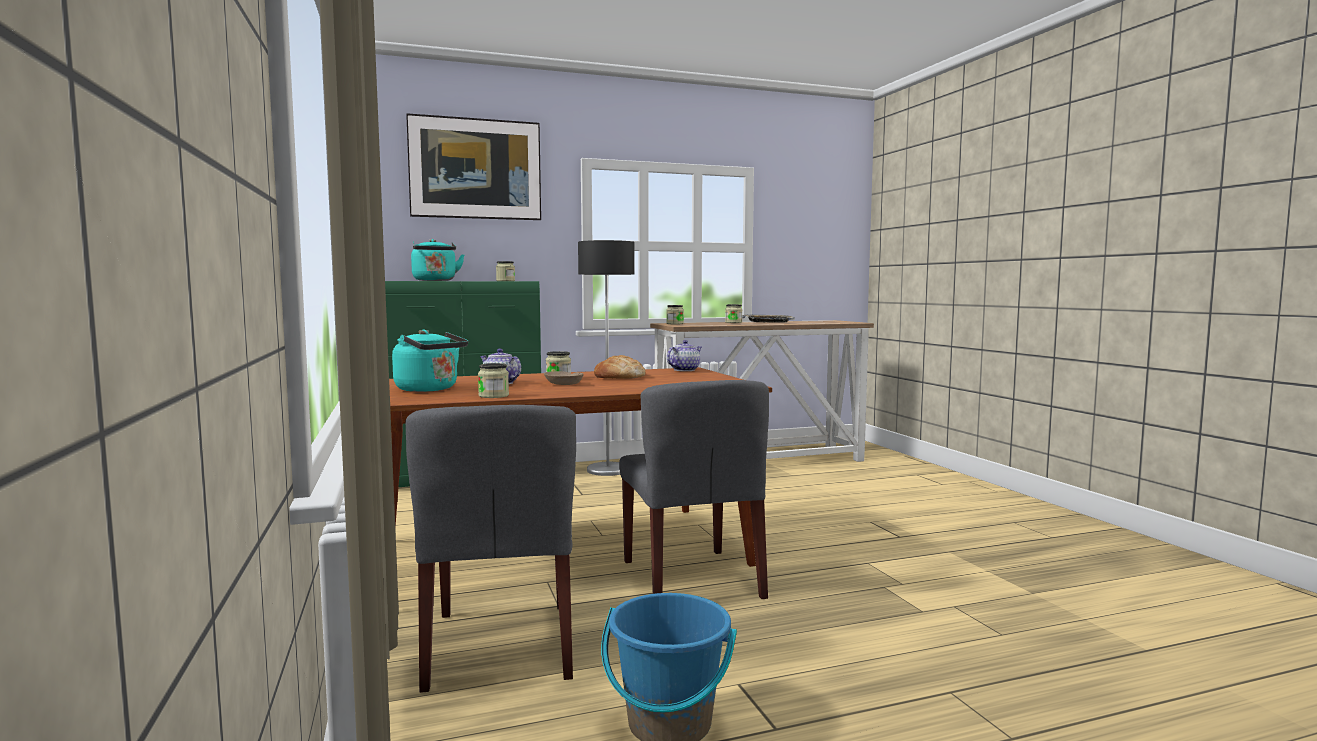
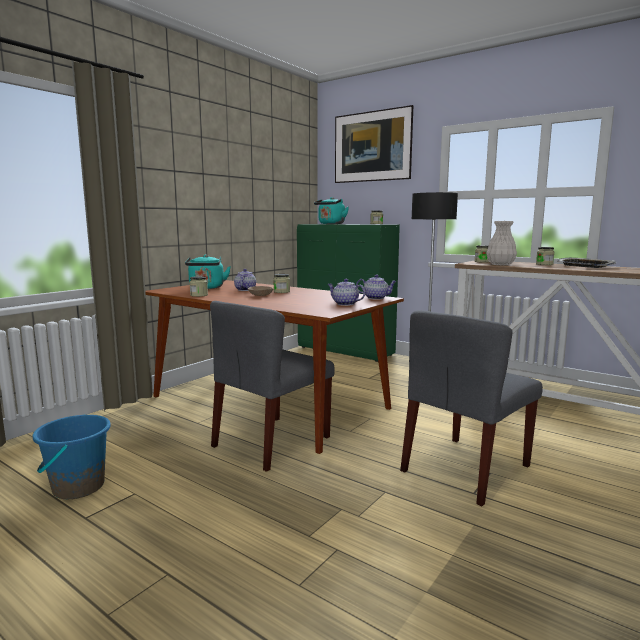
camera: 55 degrees right, 5 degrees up
(501, 645) = (141, 426): grey chair -> grey chair (465, 469)
(619, 377) = (312, 296): bread -> none
(701, 377) = (345, 304): none -> teapot
(711, 324) = (501, 264): none -> white vase

